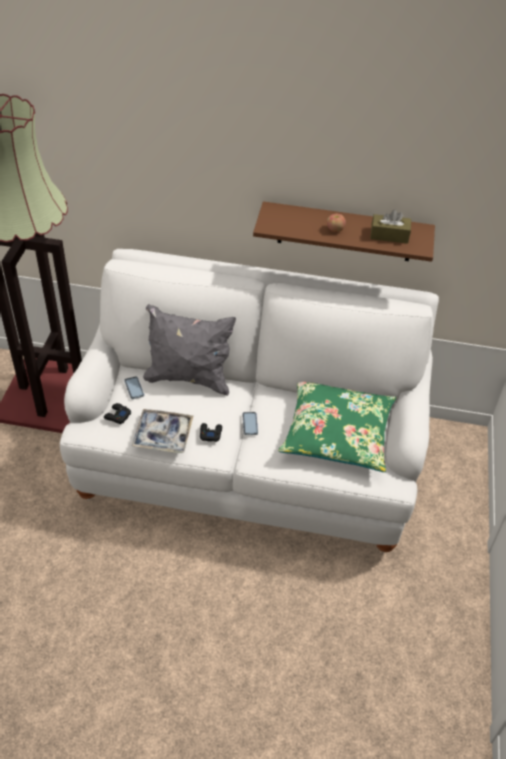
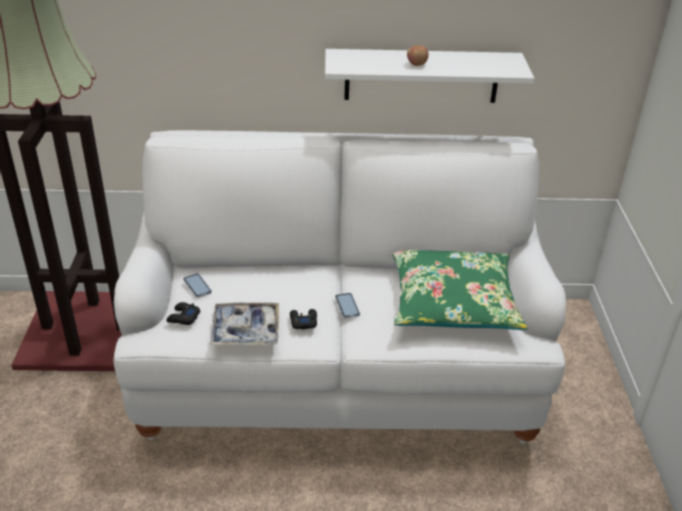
camera: 10 degrees left, 10 degrees down
(189, 378) = (261, 269): grey pillow -> none
(345, 232) = (421, 76): brown shelf -> white shelf
(389, 235) = (478, 64): brown tissue box -> none

